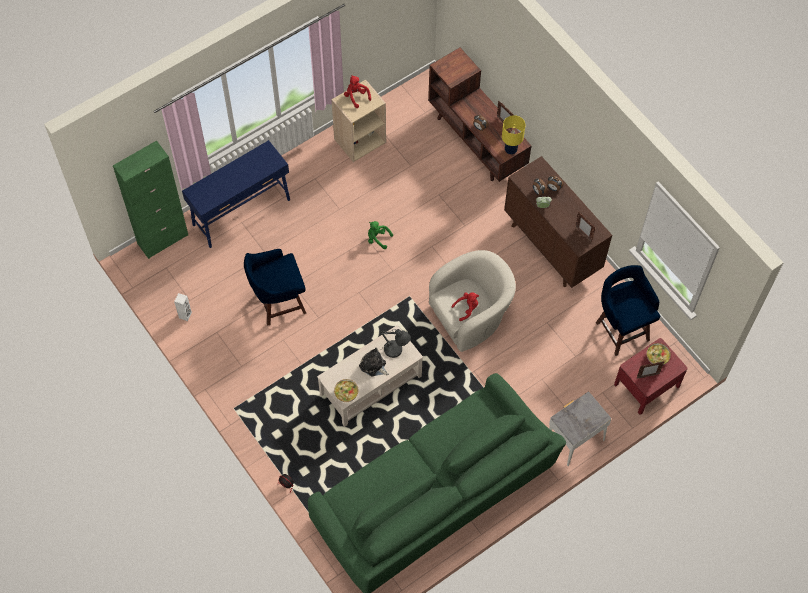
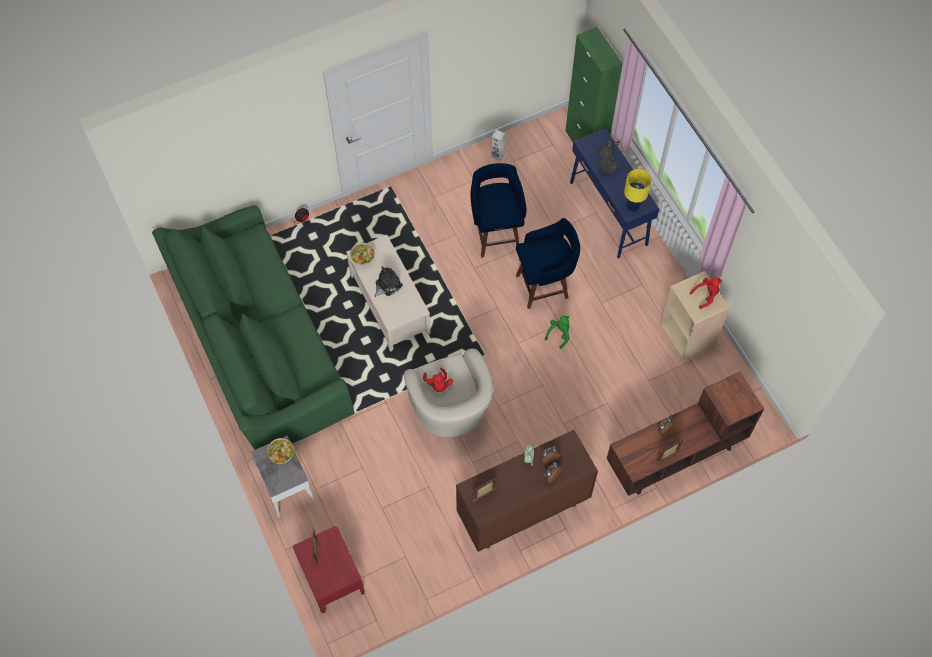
camera: 100 degrees right, 0 degrees up
(395, 350) = (400, 306): grey table lamp -> grey table lamp (606, 168)
(511, 150) = (628, 458): yellow table lamp -> yellow table lamp (632, 207)
(621, 329) = (405, 565): blue stool -> blue stool (544, 286)
(657, 357) = (337, 569): bowl -> bowl (281, 453)

